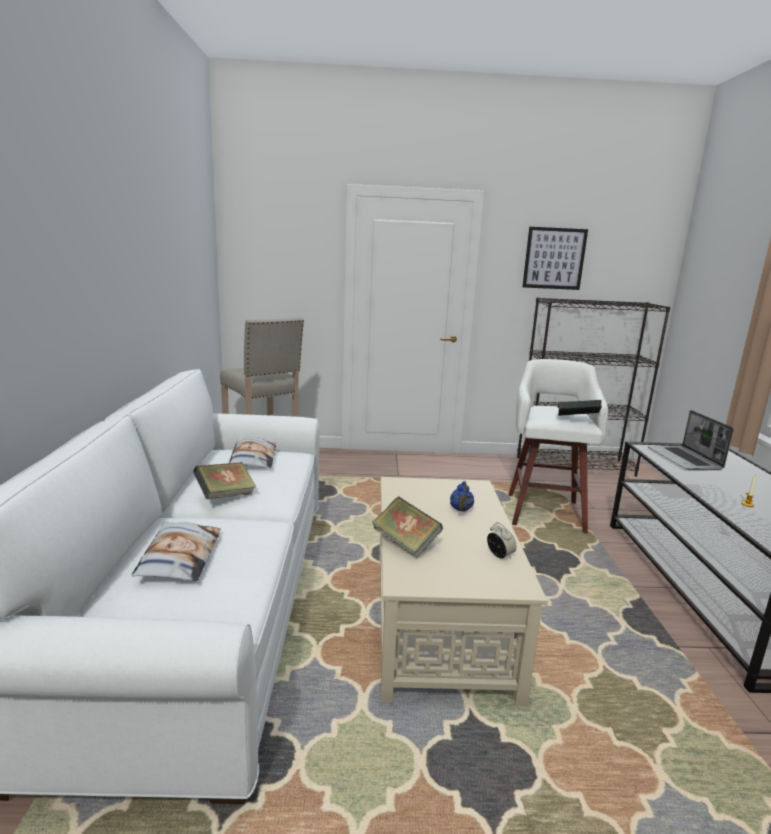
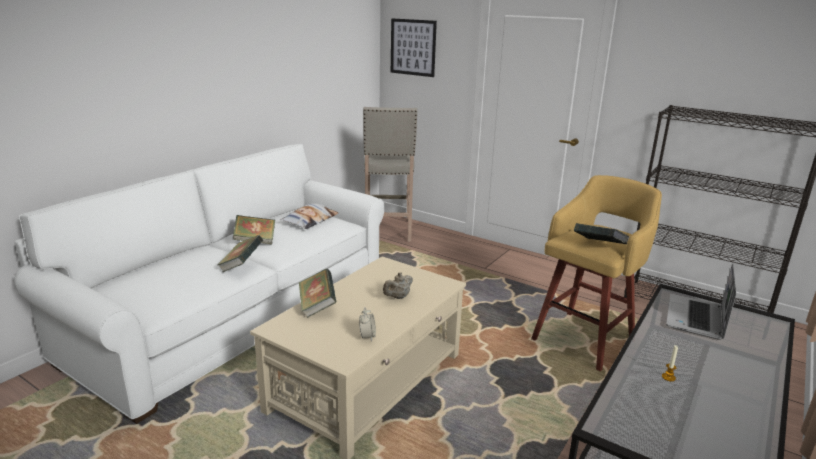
camera: 35 degrees right, 5 degrees up
(179, 558) = (177, 270): pillow -> none
(257, 527) = (241, 265): none -> book
(461, 510) = (398, 297): blue teapot -> beige teapot
(545, 512) = (585, 339): white stool -> yellow stool
(554, 258) = (699, 60): picture -> picture (413, 47)

